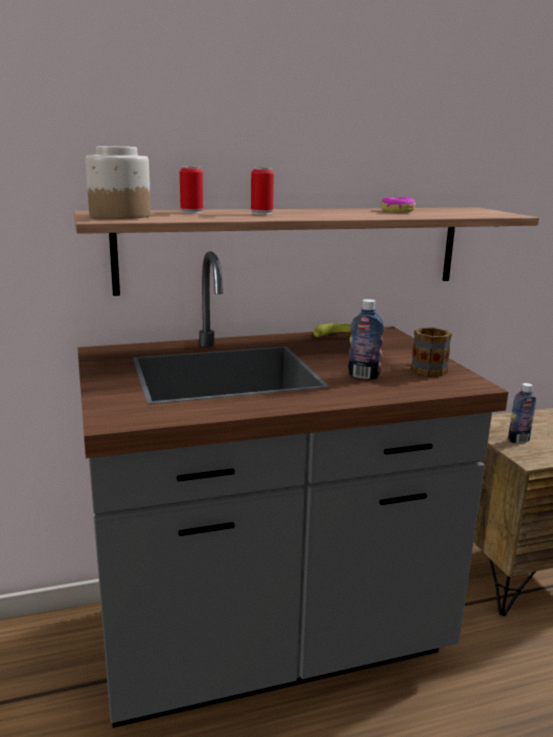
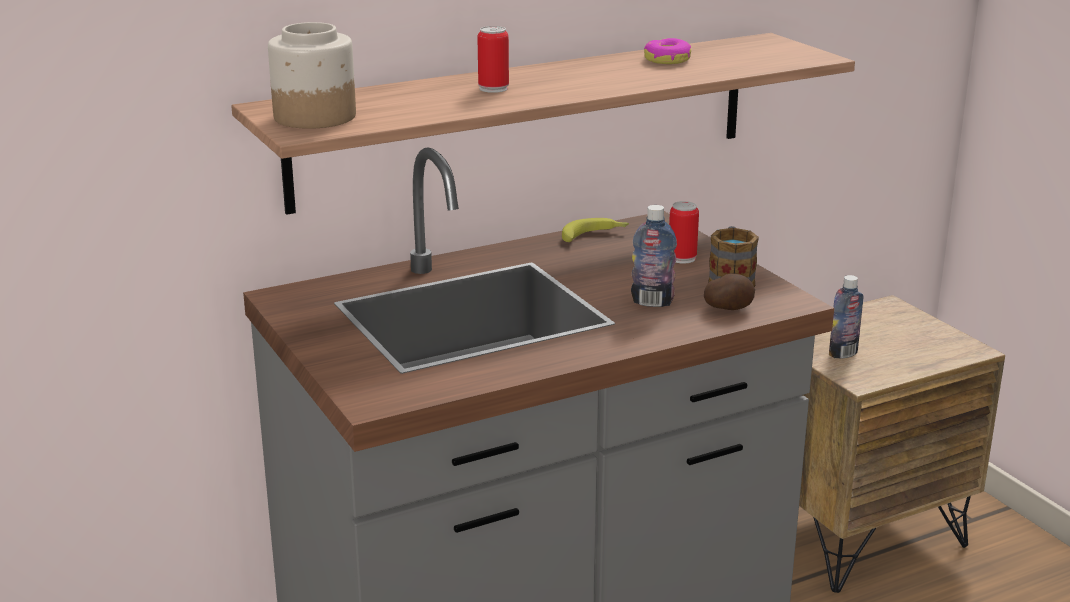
camera: 10 degrees left, 5 degrees up
(191, 212) = (399, 95): can -> can (682, 258)
(422, 384) = (728, 308): none -> potato

